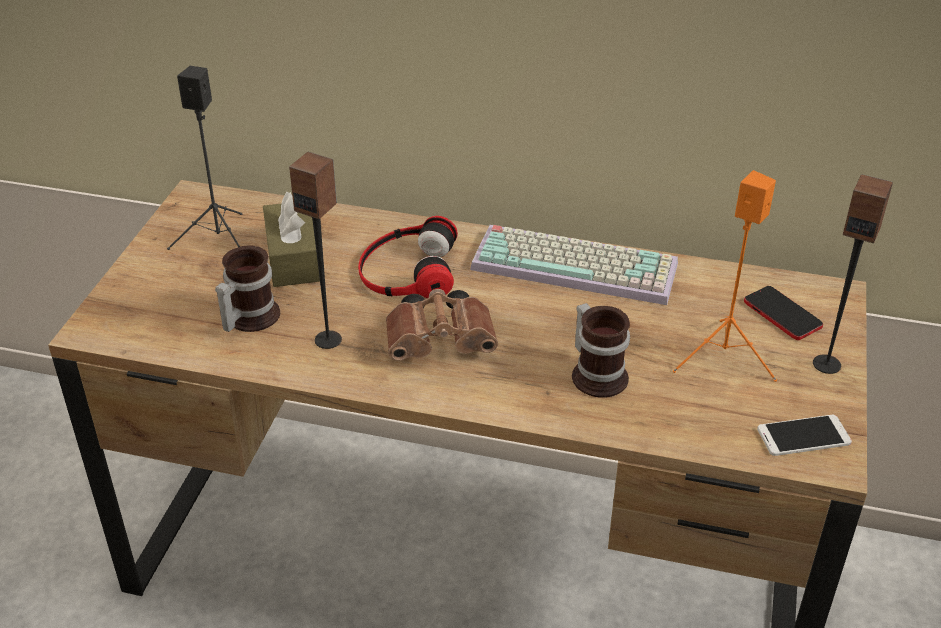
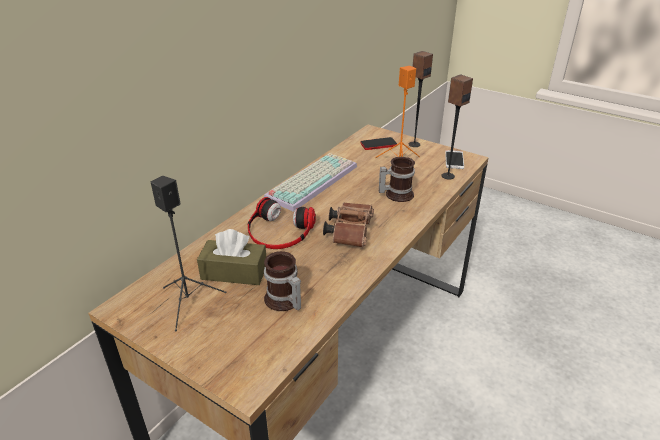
camera: 70 degrees left, 5 degrees down
(328, 339) = (325, 271): speaker -> speaker (447, 176)

